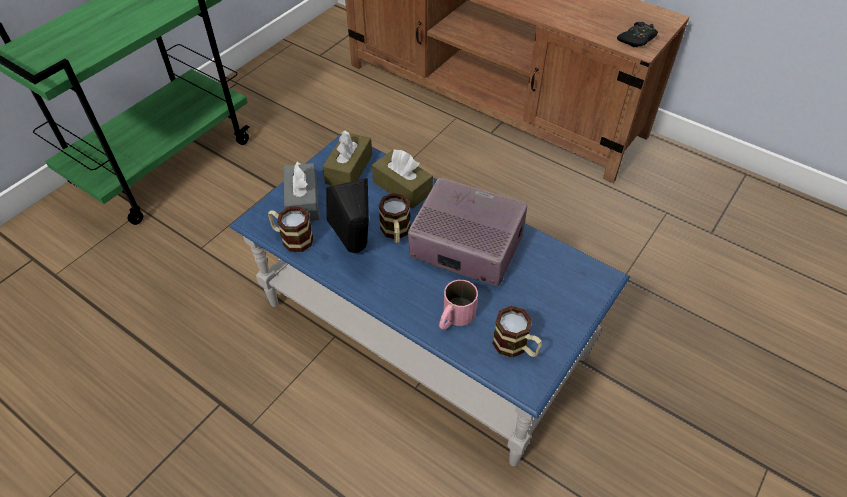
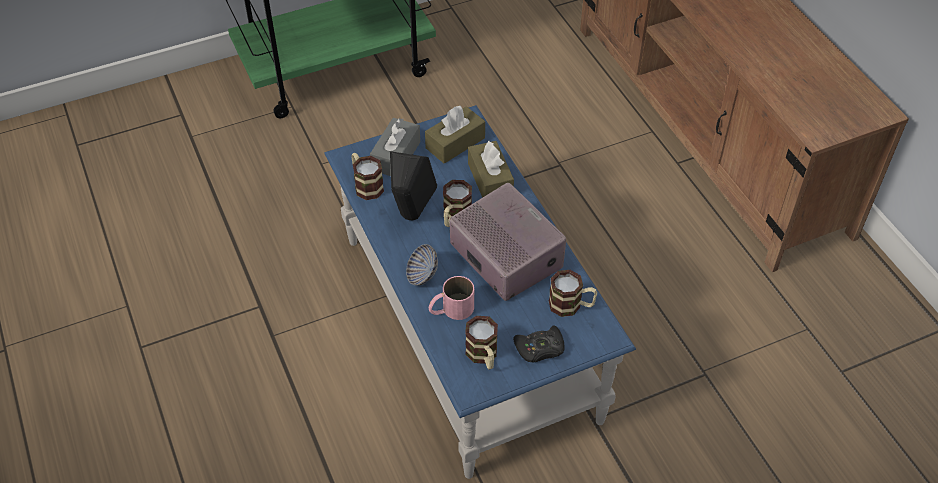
camera: 30 degrees right, 0 degrees up
(404, 298) = (422, 275): none -> bowl
(553, 264) = (571, 305): none -> mug
(637, 39) = (821, 122): black game controller -> black game controller (540, 348)

